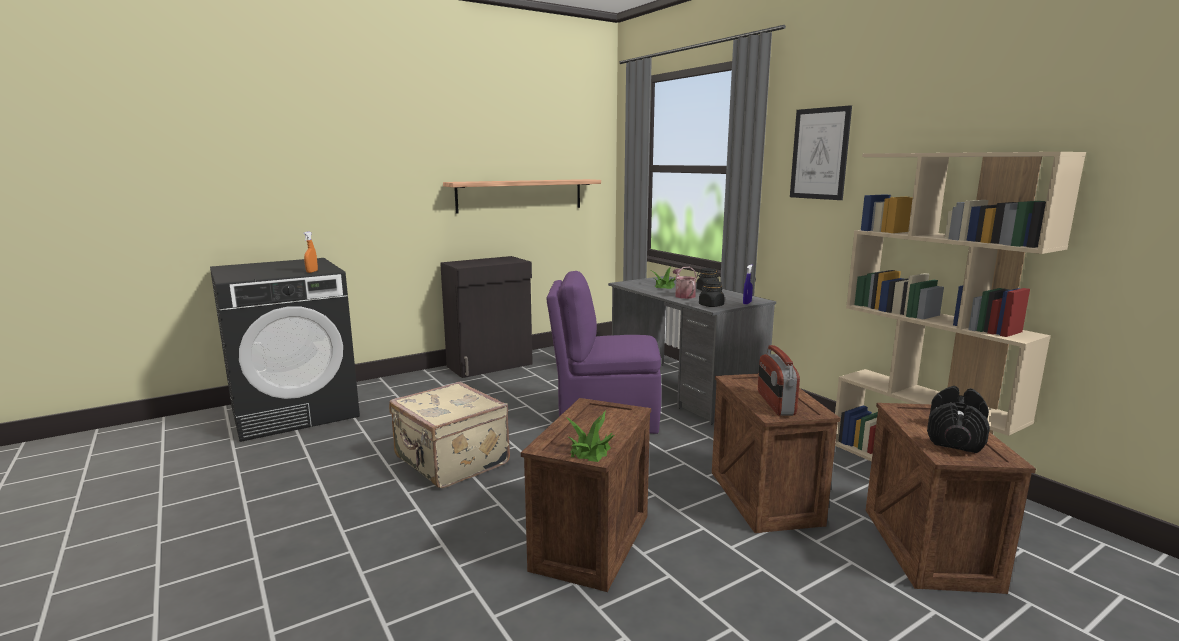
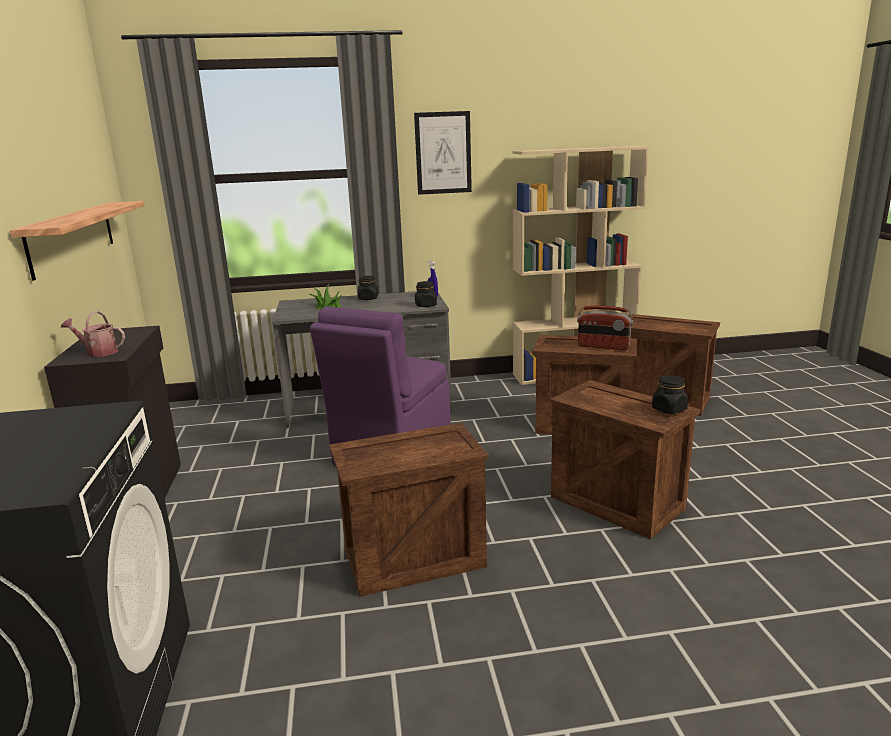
camera: 65 degrees left, 5 degrees up
(312, 272) = (100, 422): orange spray bottle -> none
(450, 462) = (415, 557): beige suitcase -> crate
(591, 450) = (669, 409): potted plant -> black jar
(683, 295) = (376, 307): watering can -> watering can (98, 352)
(955, 436) = (676, 324): black dumbbell -> none

